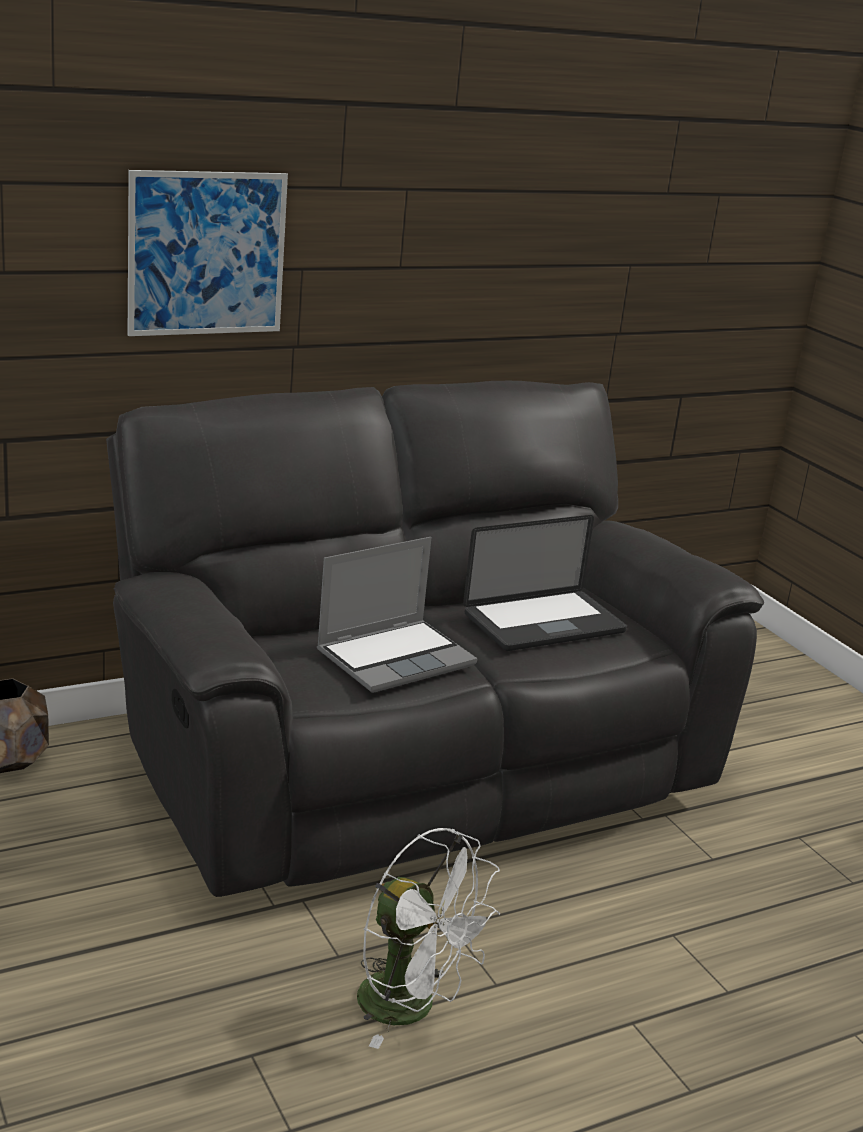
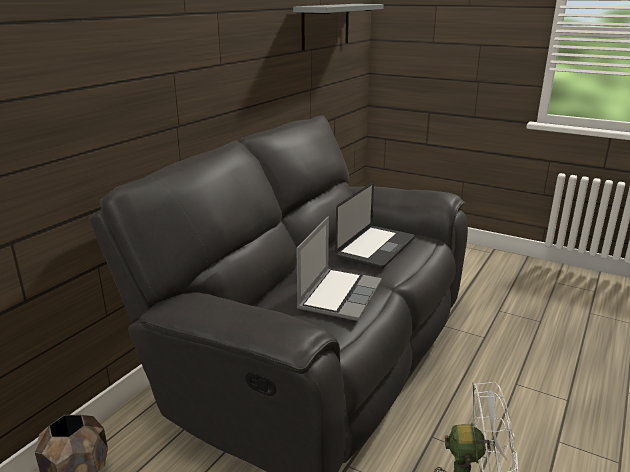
camera: 30 degrees left, 0 degrees up
(207, 253) = (121, 68): picture -> none
(675, 227) = (325, 25): none -> grey shelf

